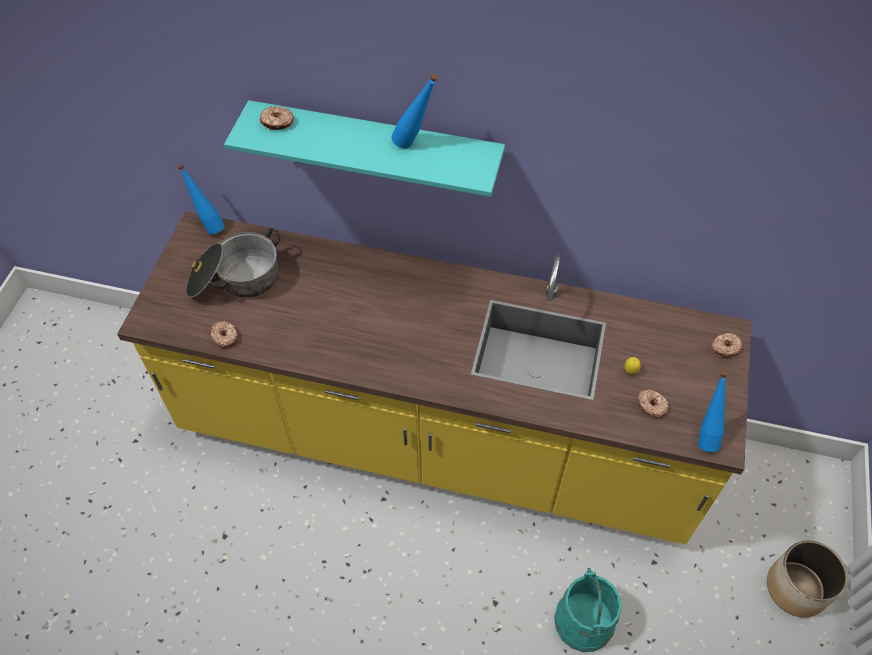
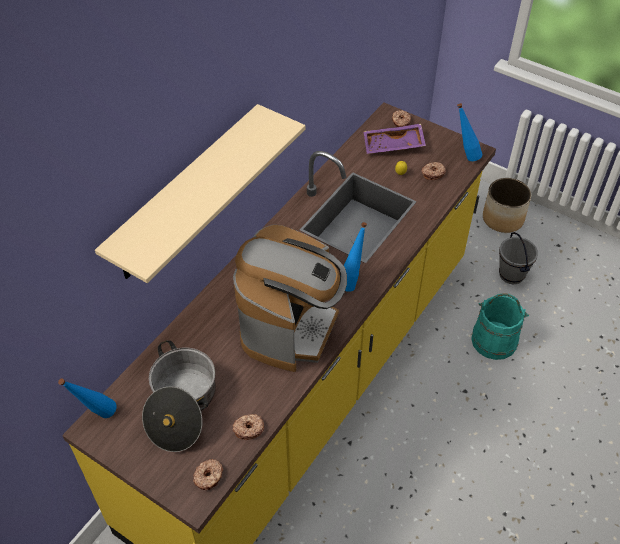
camera: 70 degrees left, 5 degrees down
(277, 122) = (142, 234): donut -> donut (209, 477)
(354, 332) = (290, 327): none -> coffee machine
(376, 147) = (186, 194): turquoise shelf -> beige shelf
(414, 145) = (228, 152): blue bottle -> blue bottle (351, 281)
(675, 351) = (393, 146): none -> purple tray
(701, 620) = (511, 275): none -> grey bucket

